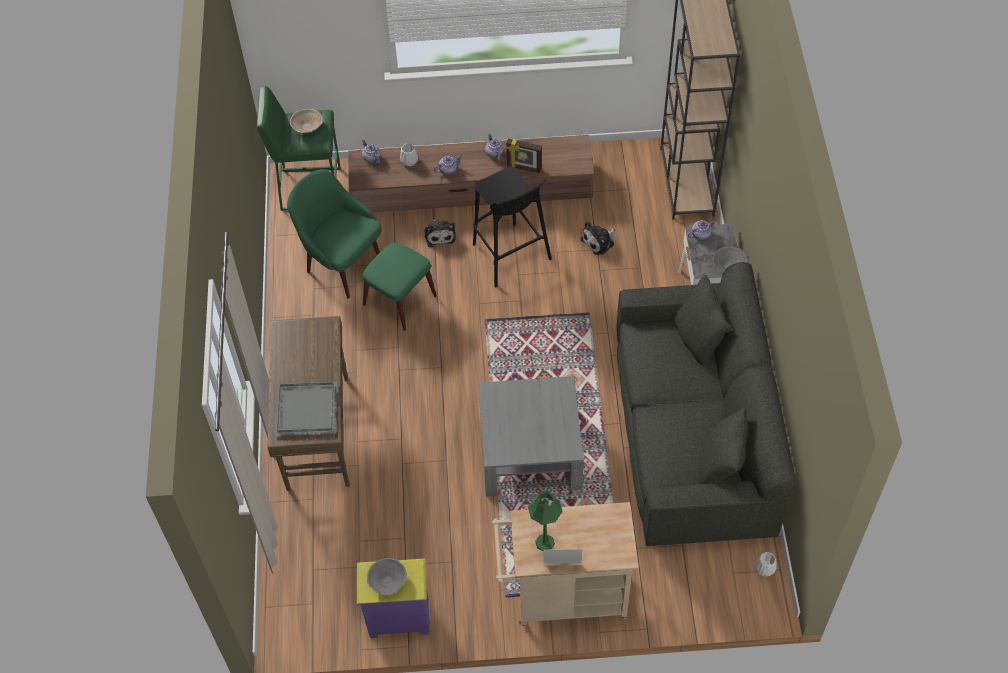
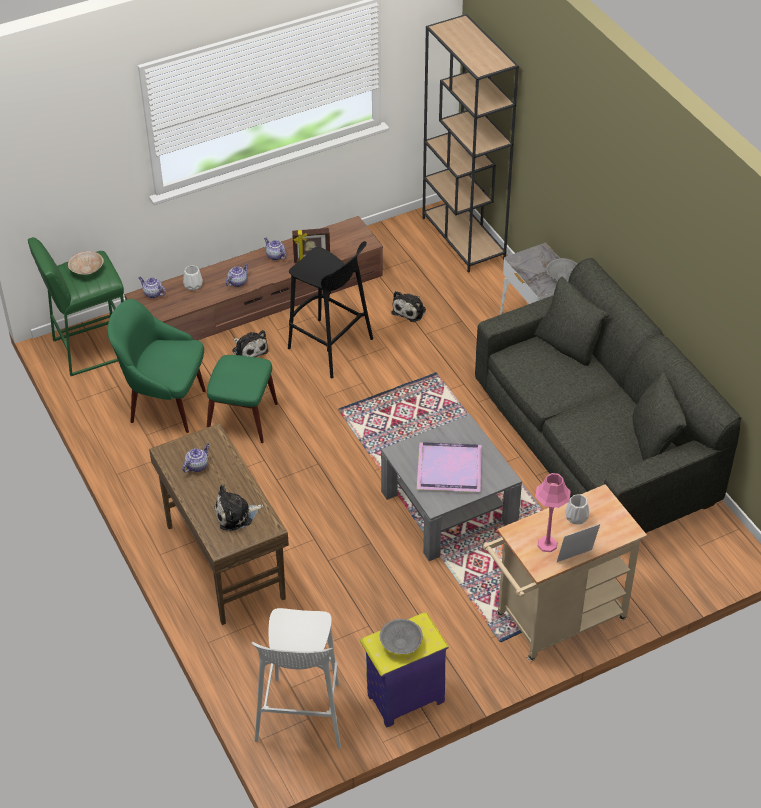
camera: 25 degrees left, 10 degrees down
(307, 410) = (236, 515): grey tray -> plush toy
(308, 598) = (301, 715): none -> white stool
(526, 422) = (448, 467): none -> purple tray
(545, 542) = (547, 544): green table lamp -> pink table lamp
(701, 234) = (522, 259): teapot -> teapot (197, 465)
(764, 568) = (724, 532): white vase -> white vase (575, 517)

